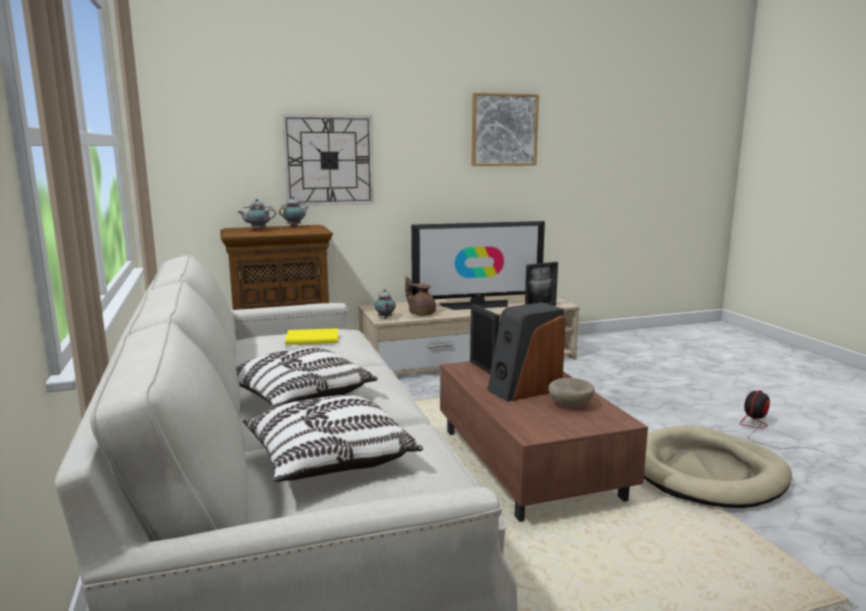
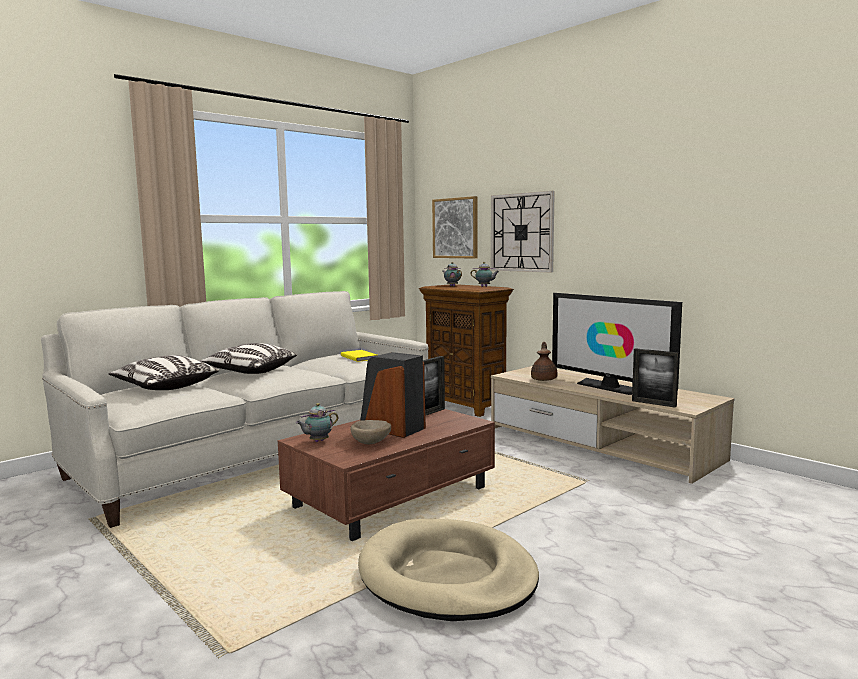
camera: 65 degrees right, 5 degrees down
(385, 318) = (511, 374): teapot -> teapot (317, 441)
(504, 130) = (685, 195): picture -> picture (455, 228)
(762, 430) = (618, 609): fan -> none

